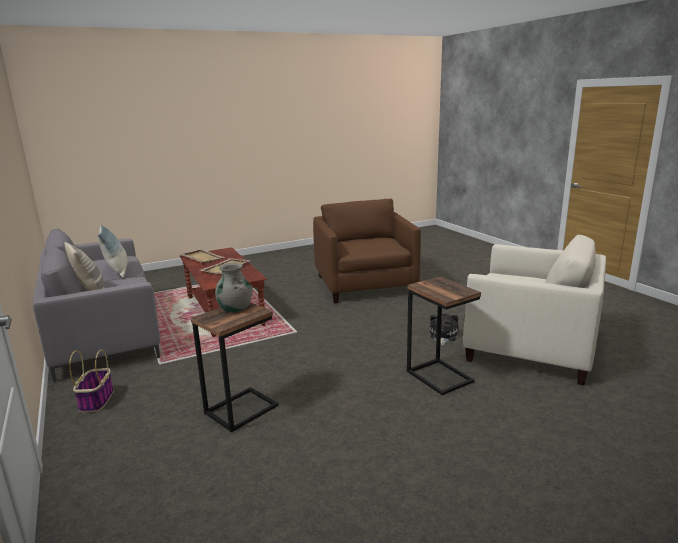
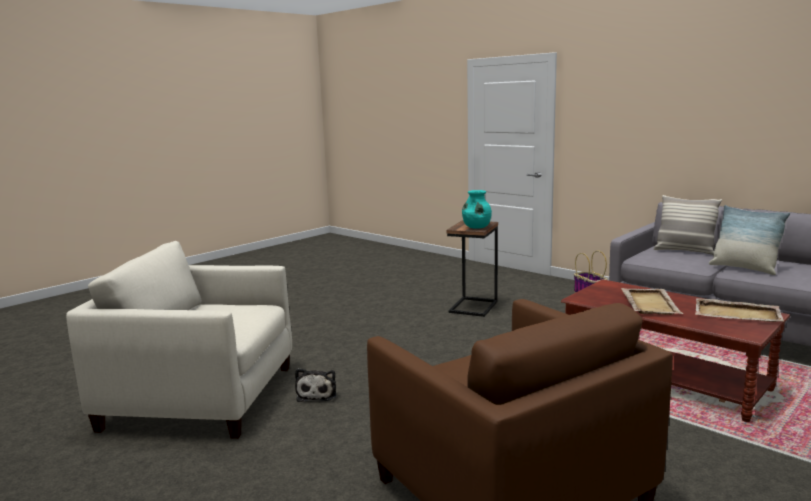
camera: 160 degrees right, 5 degrees down
(235, 309) = (476, 227): grey vase -> turquoise vase
(440, 376) = (318, 350): side table -> none

